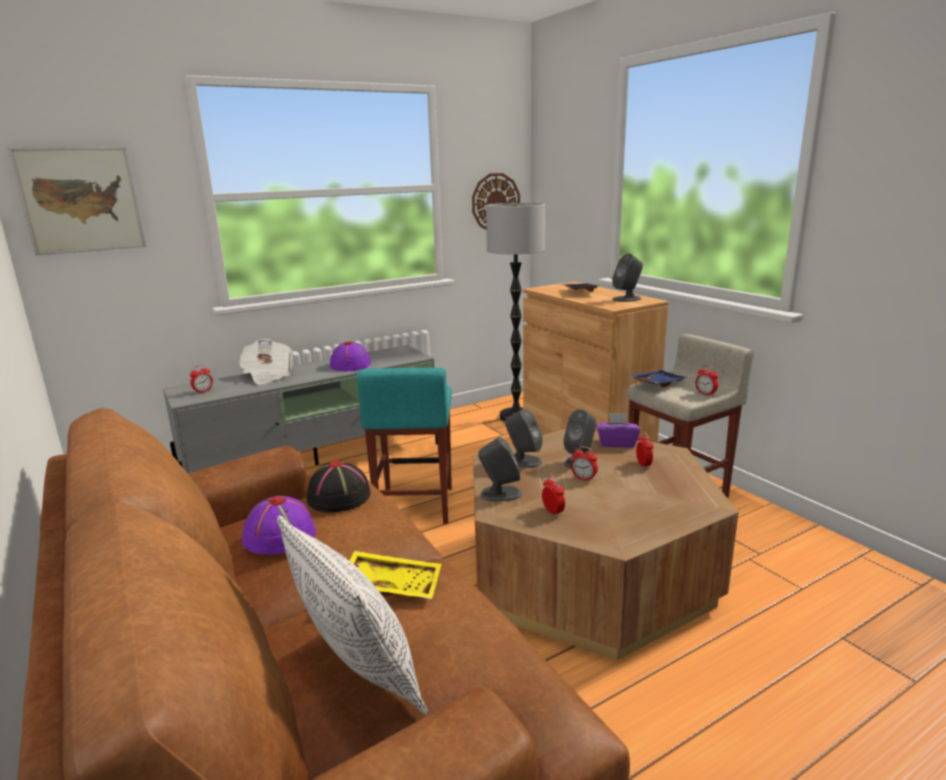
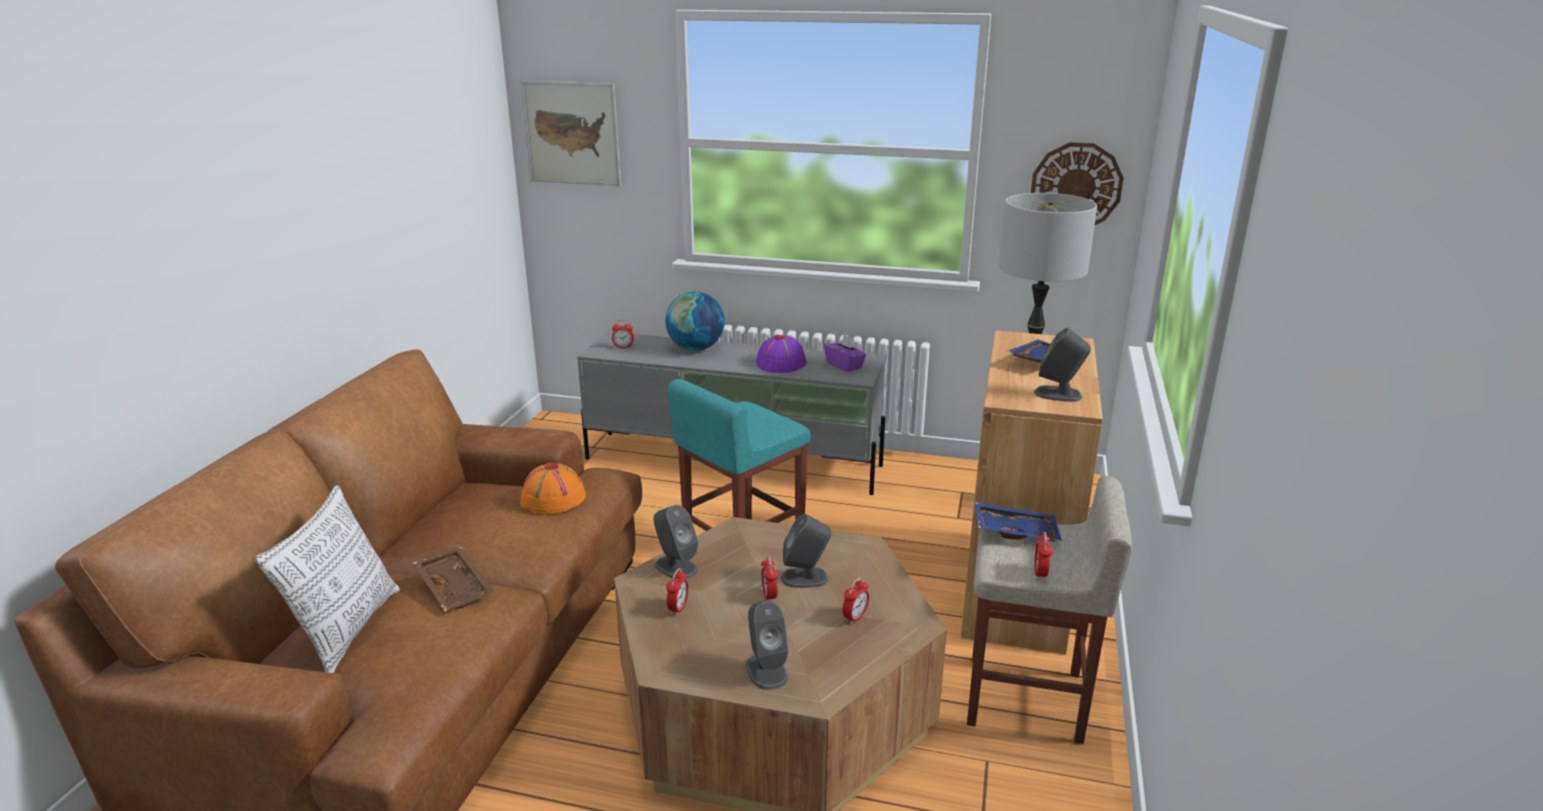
camera: 45 degrees right, 5 degrees up
(268, 375) = (695, 348): newspaper -> globe
(279, 536) = (470, 509): purple hat -> none
(339, 497) = (552, 499): black hat -> orange hat
(392, 584) = (456, 587): yellow tray -> brown tray
(523, 461) = (759, 547): grey speaker -> grey speaker (766, 670)
(616, 443) = (884, 580): purple tissue box -> purple tissue box (844, 365)

